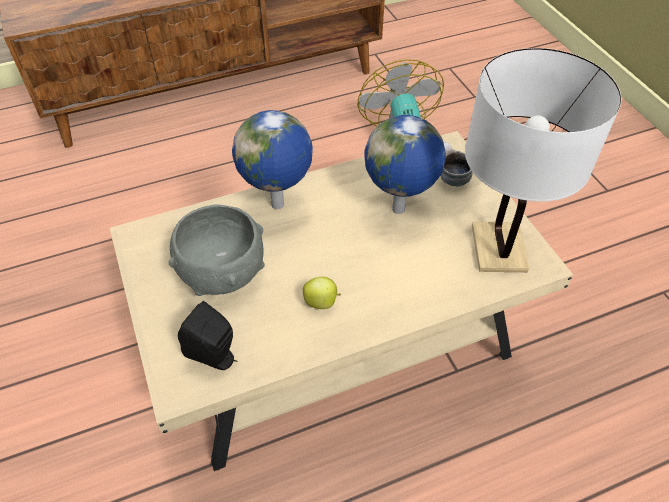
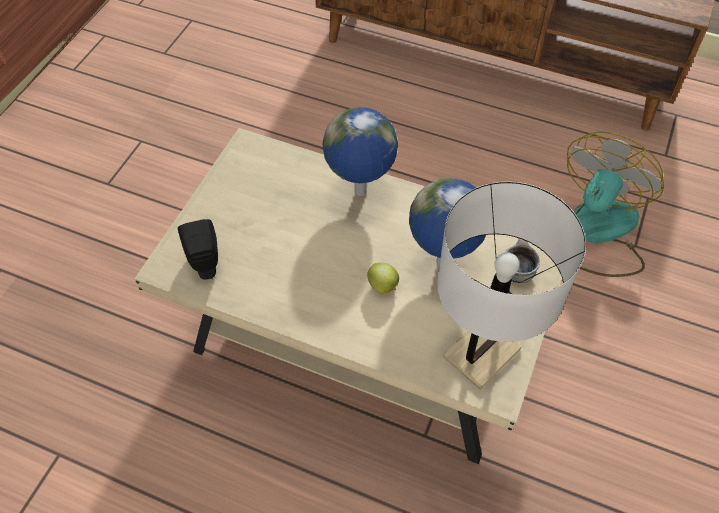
camera: 45 degrees right, 5 degrees up
(223, 272) = (270, 213): grey bowl -> none
(322, 302) = (307, 285): apple -> apple (383, 286)

